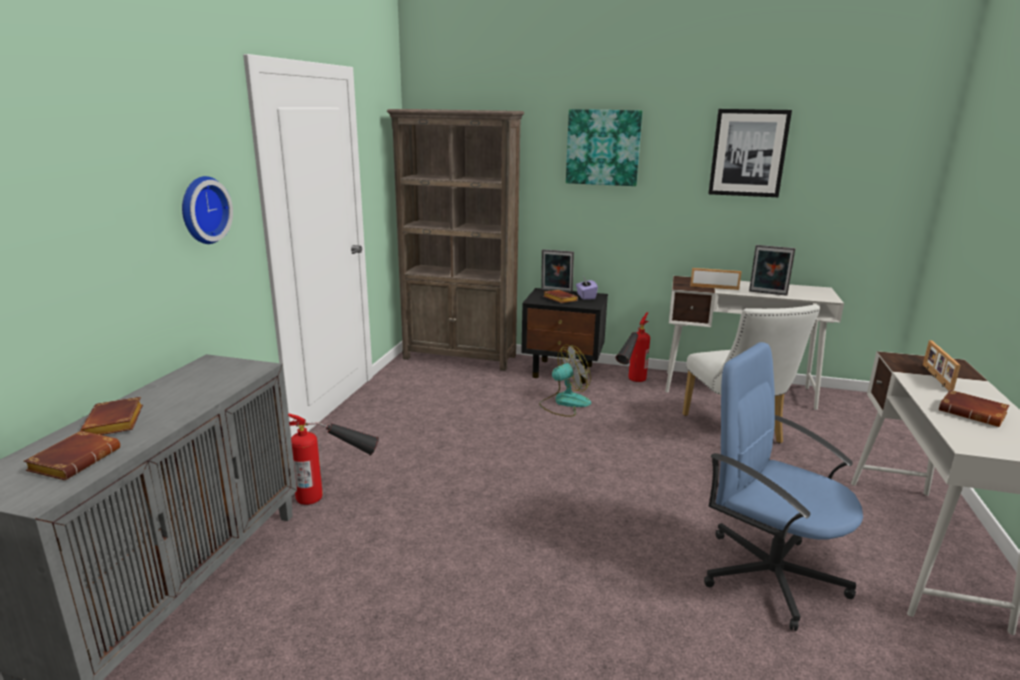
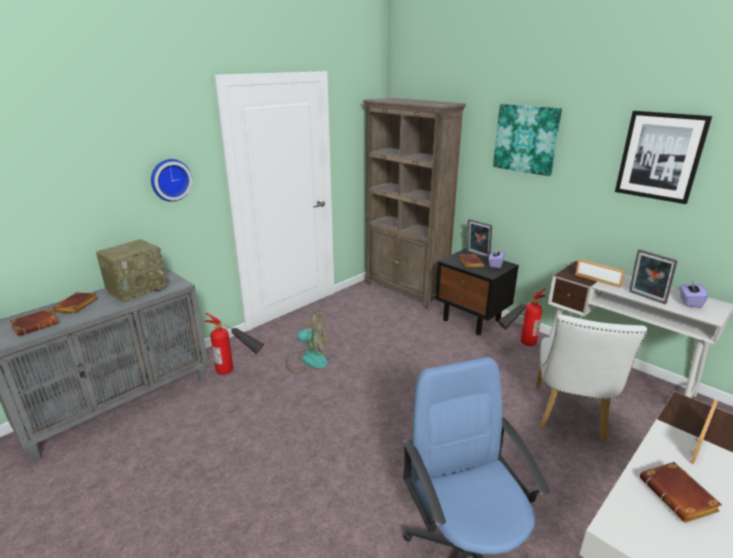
camera: 30 degrees right, 5 degrees up
(194, 384) = (138, 289): none -> radio
(564, 403) = (446, 348): fan -> fan (307, 360)
(801, 291) = (689, 302): none -> purple tissue box

